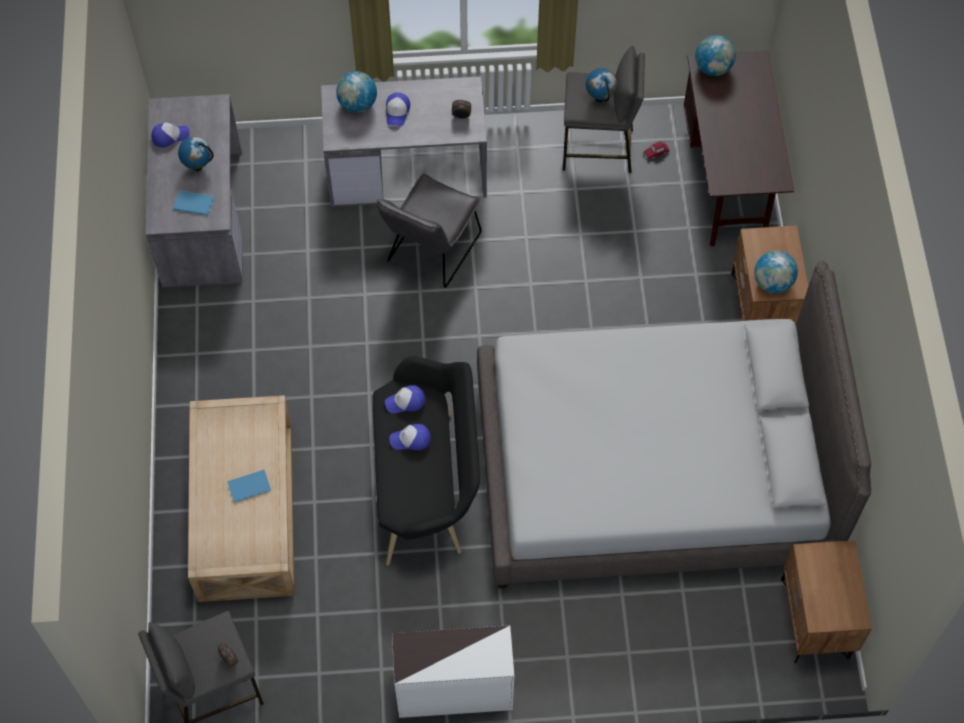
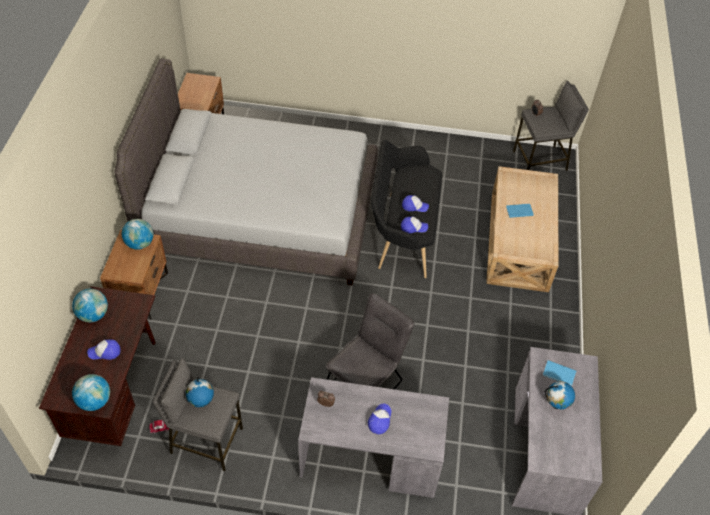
camera: 170 degrees left, 10 degrees down
(170, 136) = (581, 439): cap -> cap (105, 352)
(357, 104) = (413, 435): globe -> globe (93, 315)
(453, 688) = (409, 139): white dresser -> none

